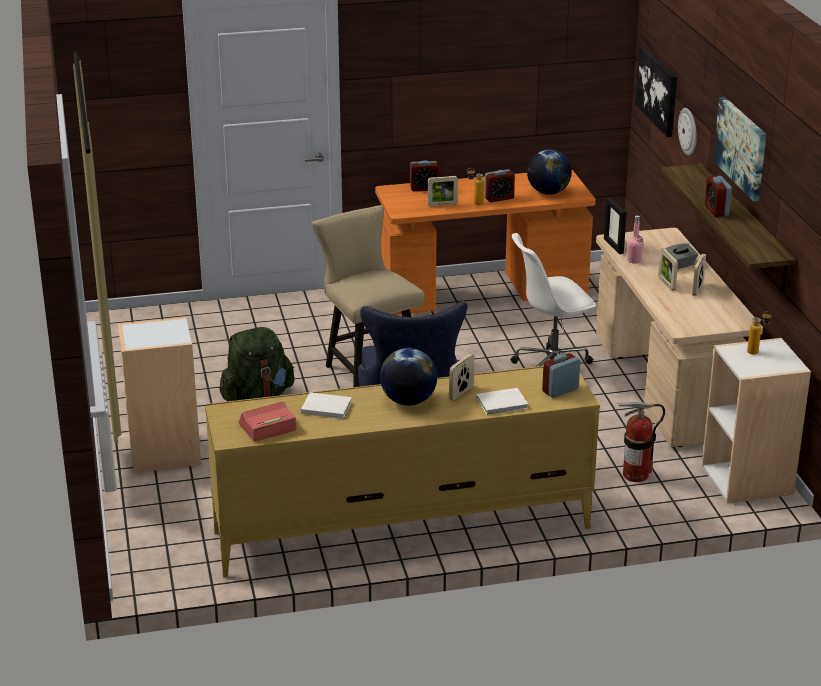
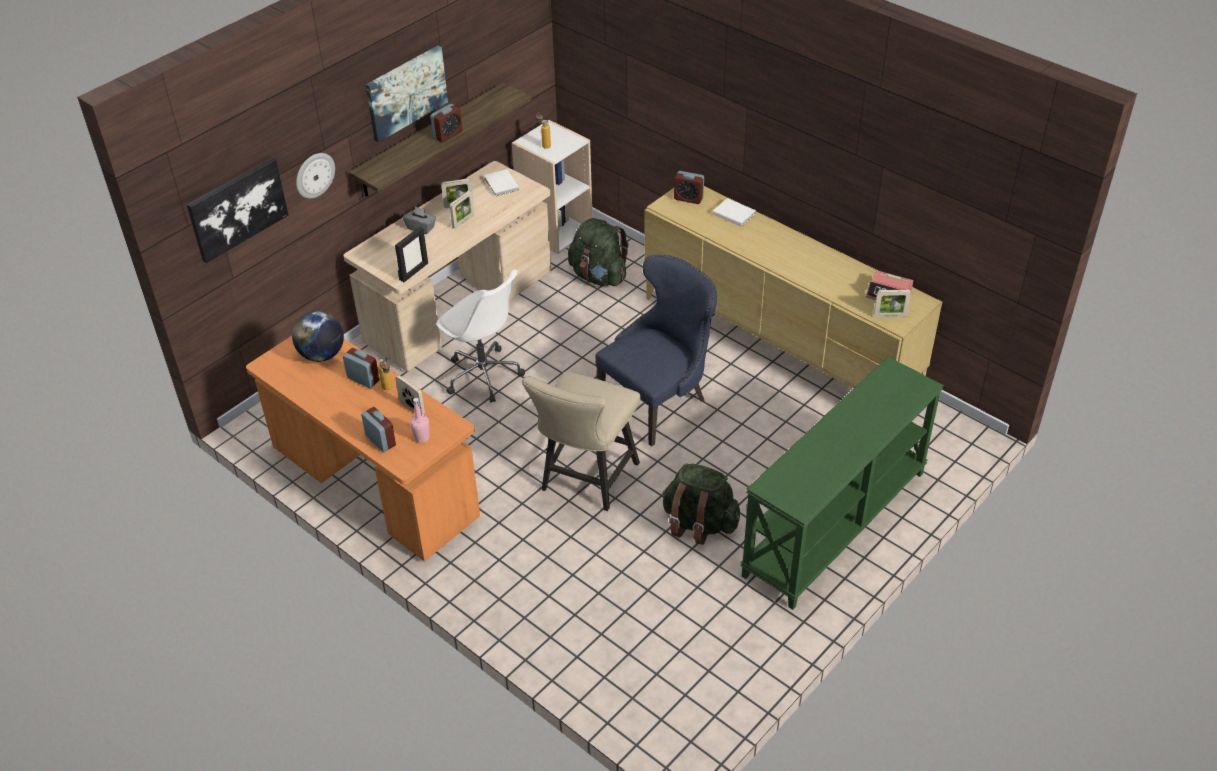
camera: 125 degrees left, 15 degrees up
(164, 453) = (836, 524): bookcase -> green console table
(325, 407) = (833, 282): white book -> white book (501, 185)
(408, 401) = (780, 252): globe -> none
(461, 393) = (742, 235): picture frame -> picture frame (890, 316)
(634, 260) = (434, 251): pink bottle -> pink bottle (422, 437)
(635, 475) = (598, 276): fire extinguisher -> green backpack

